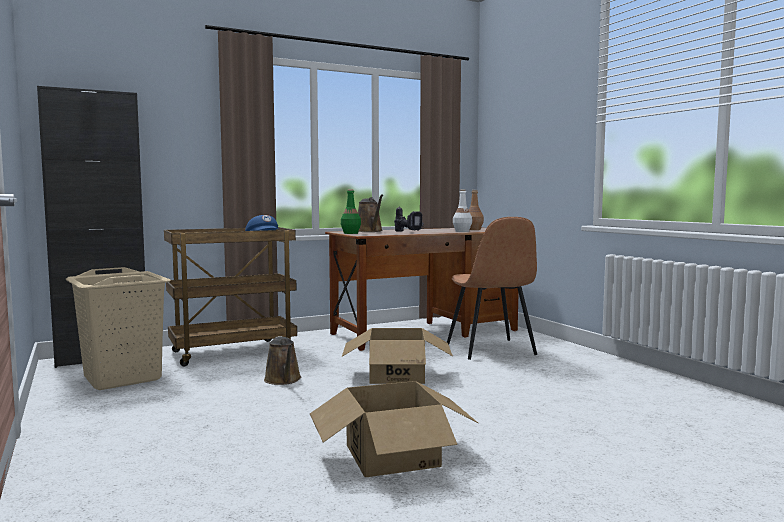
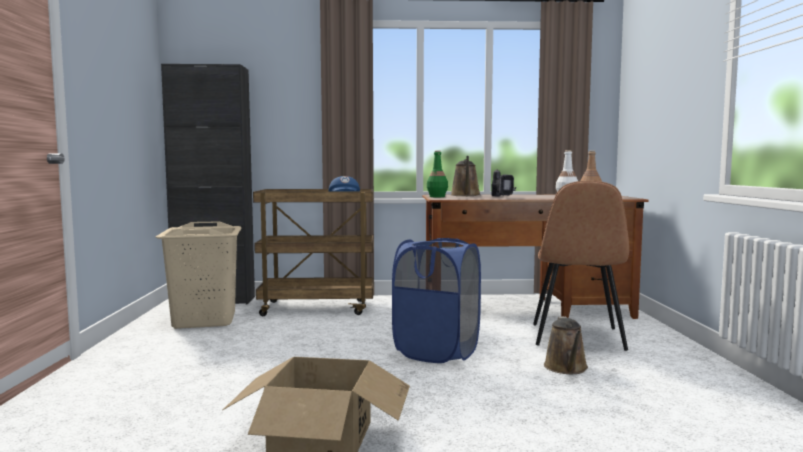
camera: 25 degrees right, 0 degrees up
(283, 380) = (324, 341): brown watering can -> brown watering can (566, 368)
(397, 375) = (437, 352): cardboard box -> blue laundry basket

